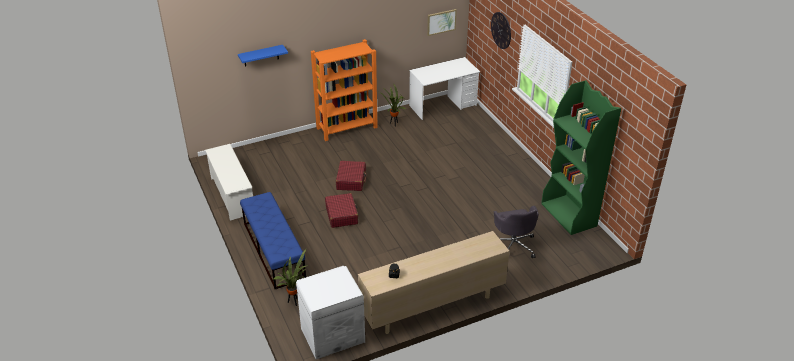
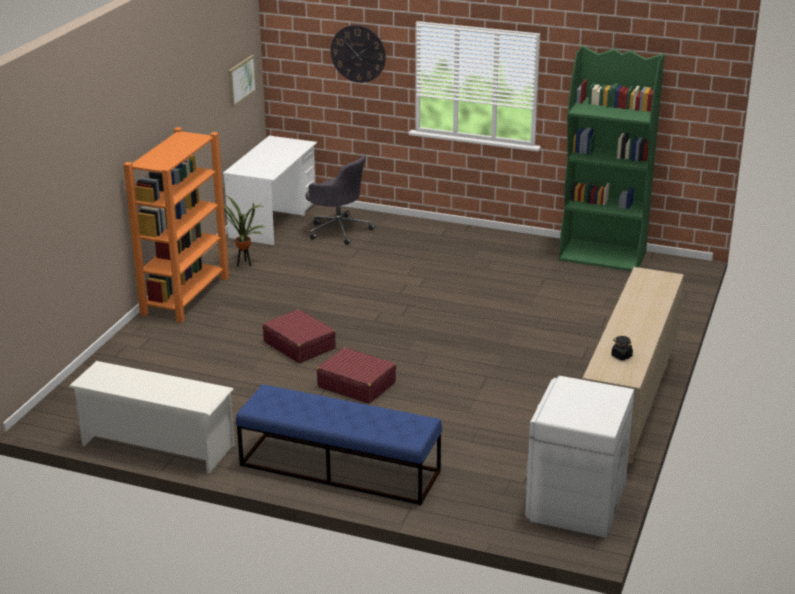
camera: 45 degrees left, 10 degrees down
(261, 55) = (67, 189): blue shelf -> none
(294, 302) = (470, 501): potted plant -> none
(513, 245) = (602, 310): grey office chair -> grey office chair (338, 230)

